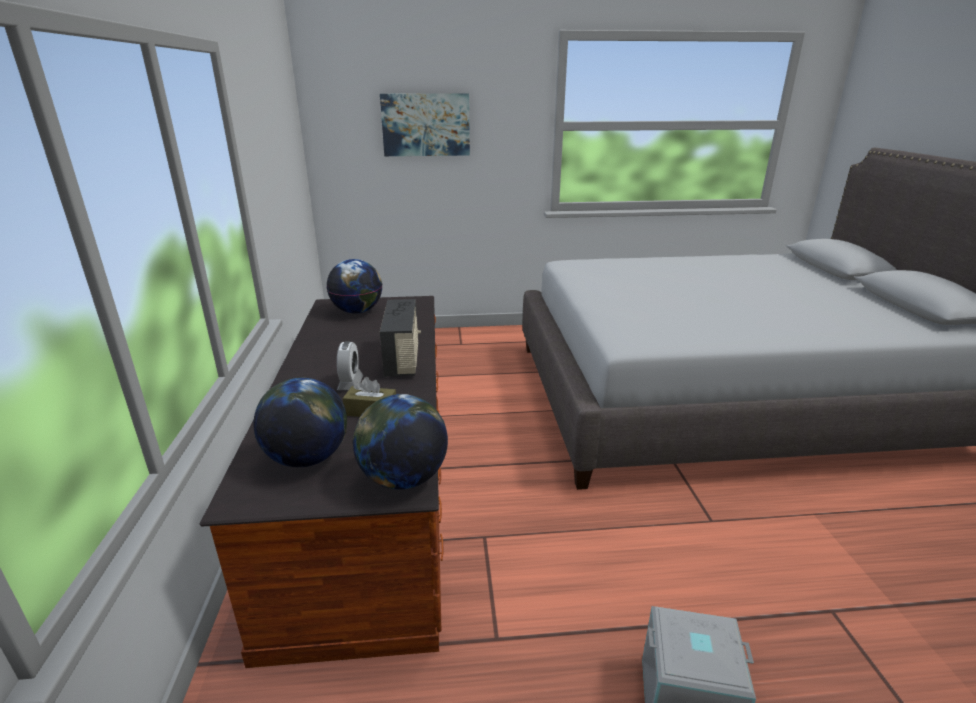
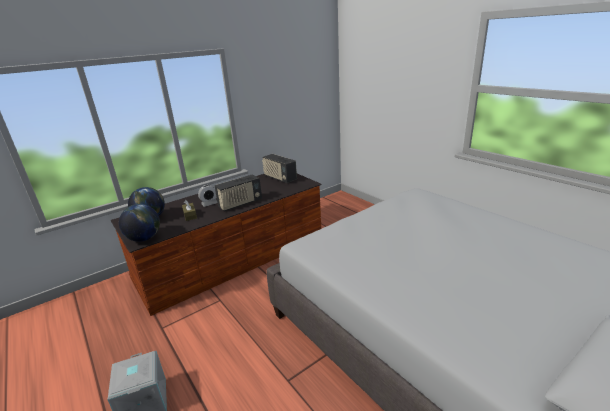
camera: 60 degrees right, 0 degrees up
(357, 311) = (280, 178): globe -> radio
(426, 125) = (391, 80): picture -> none

